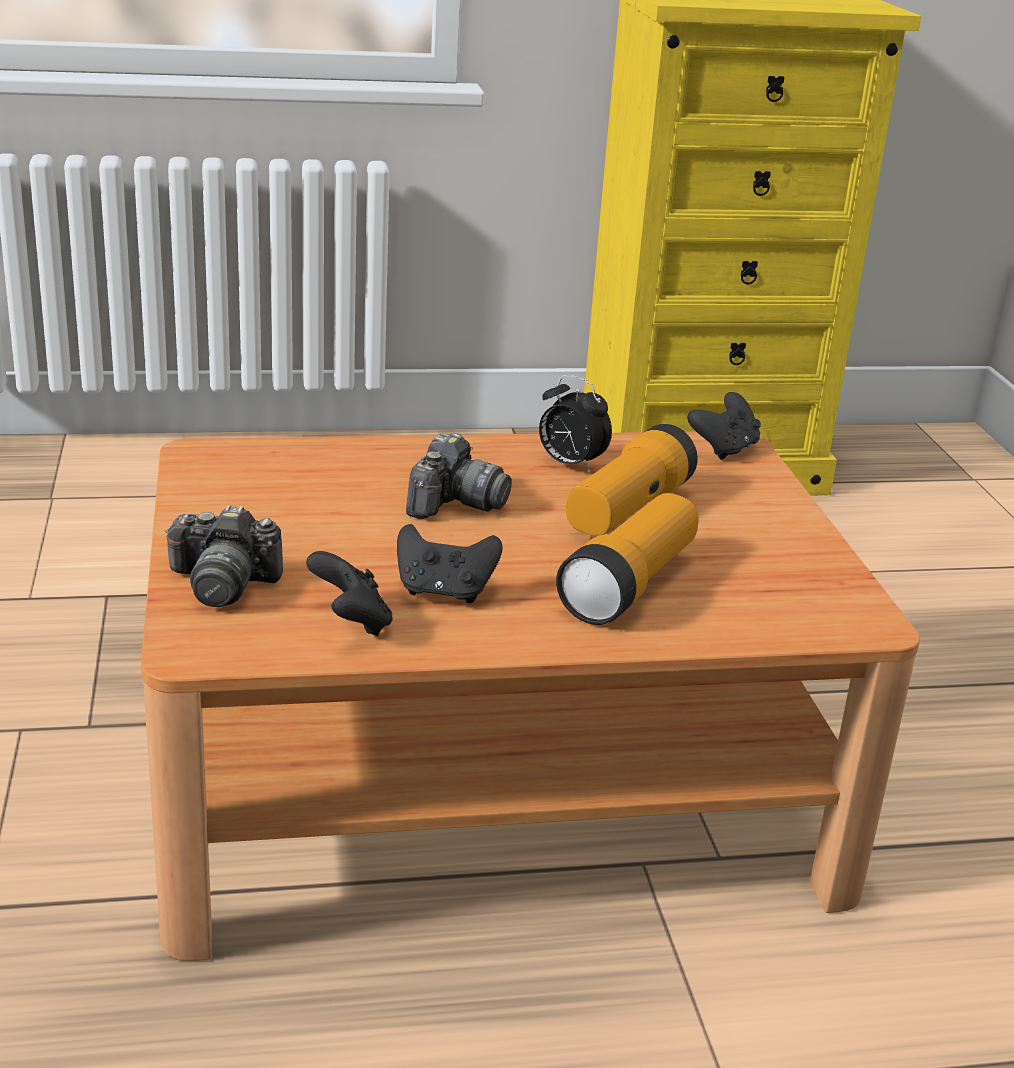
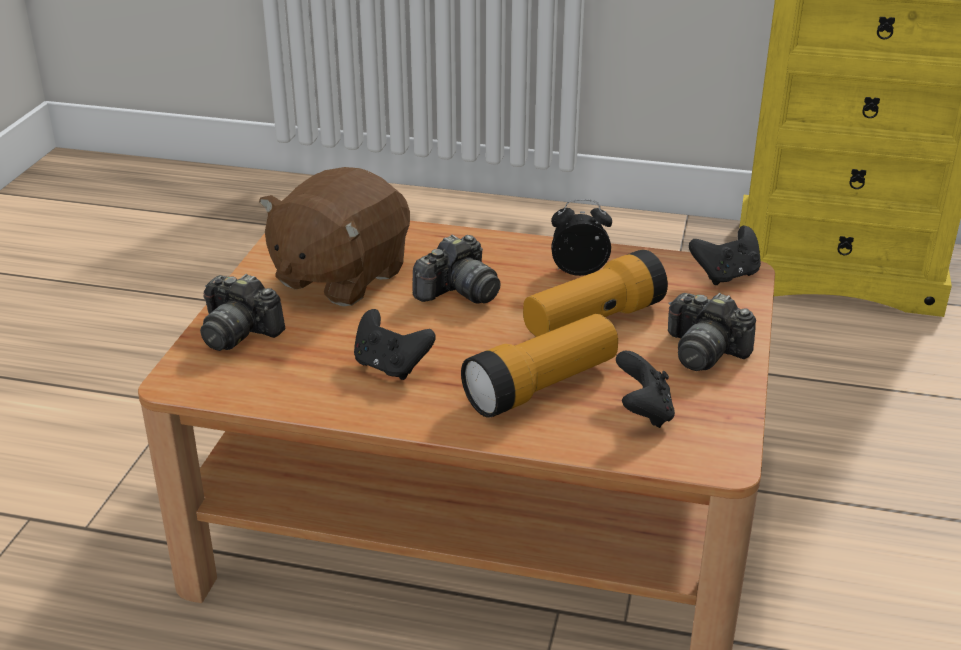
camera: 25 degrees right, 5 degrees up
(298, 506) = (339, 276): none -> brown plush toy
(351, 623) = (303, 380): black game controller -> black game controller (643, 412)
(569, 464) = (579, 271): alarm clock -> alarm clock turned 120 degrees clockwise
(765, 525) = (704, 352): none -> camera

